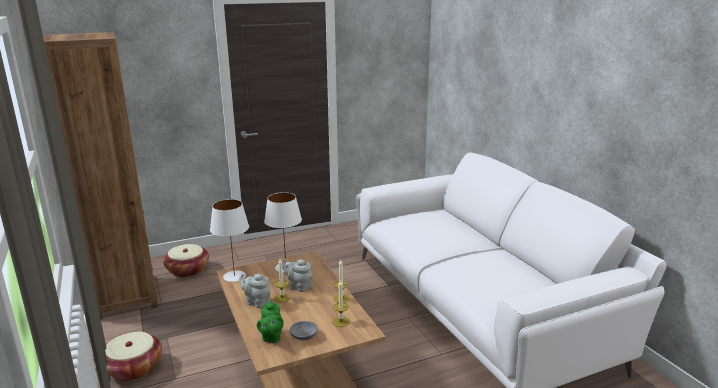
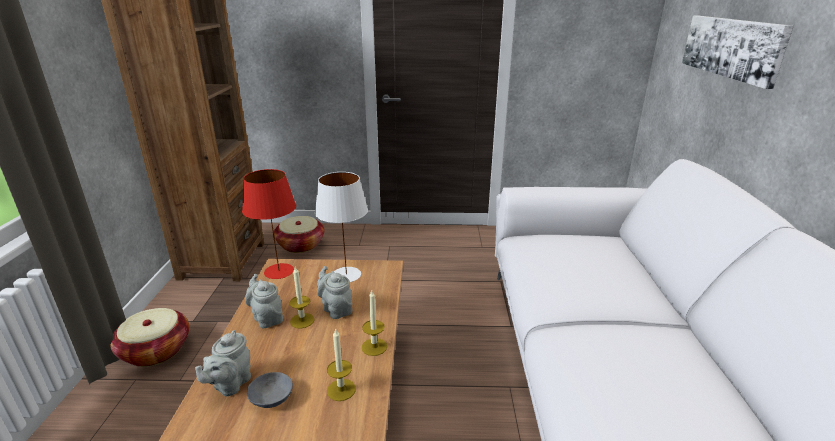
camera: 25 degrees right, 5 degrees up
(234, 276) = (278, 271): white table lamp -> red table lamp
(271, 337) = (230, 384): green teapot -> grey teapot
(482, 82) = (732, 47): none -> picture

